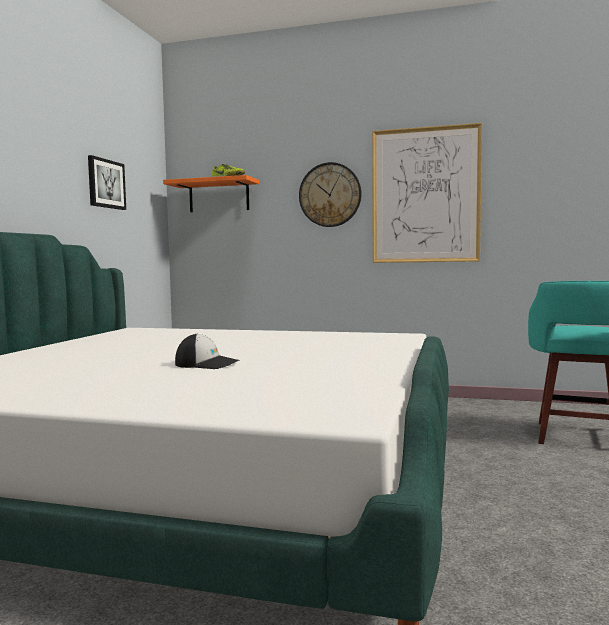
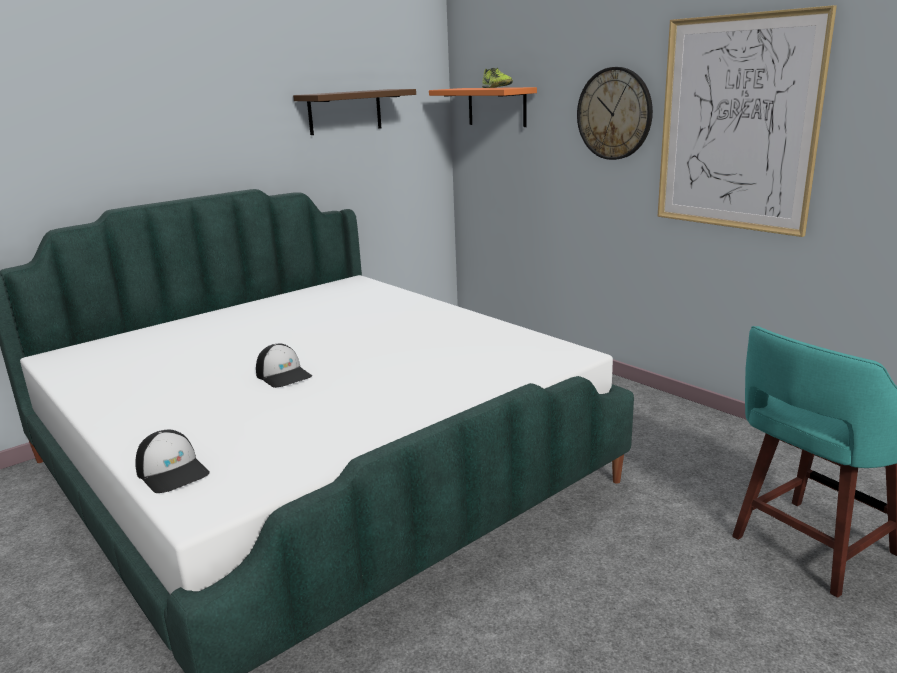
camera: 35 degrees right, 15 degrees up
(106, 184) = (345, 112): picture -> brown shelf
(255, 411) = (173, 472): none -> cap

